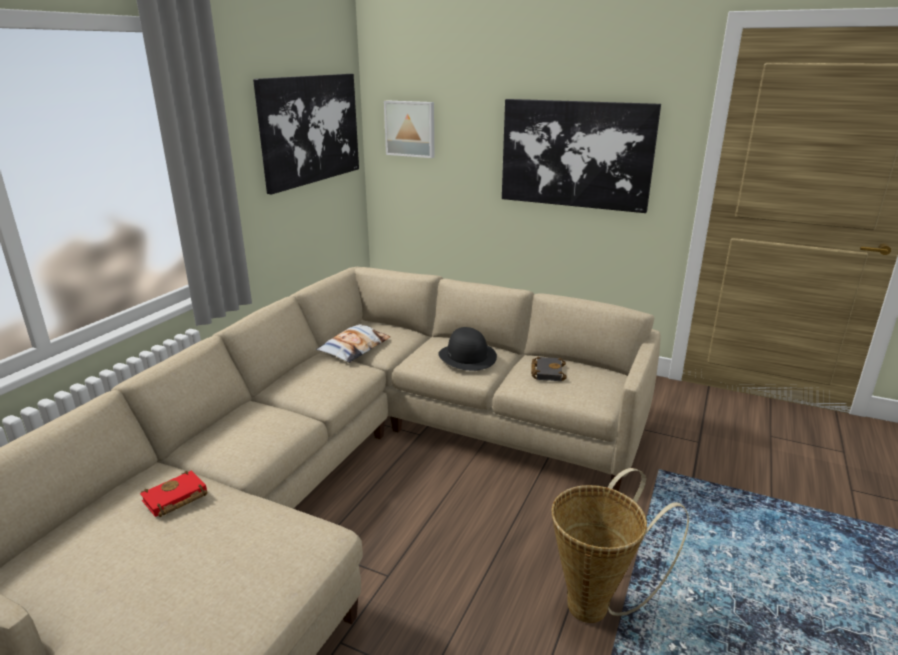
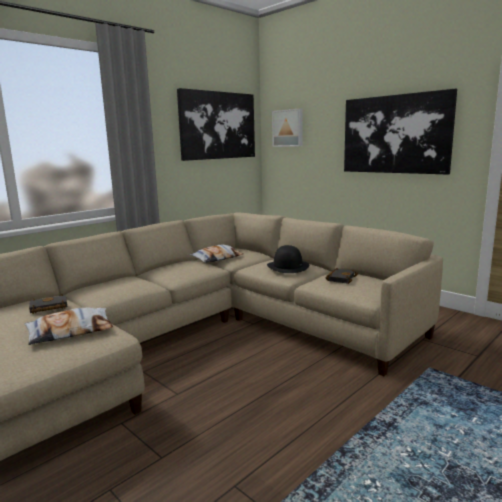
camera: 20 degrees right, 10 degrees down
(174, 499) = (48, 308): red book -> black book
(251, 541) = (70, 331): none -> pillow
(596, 604) = (319, 441): basket -> none

